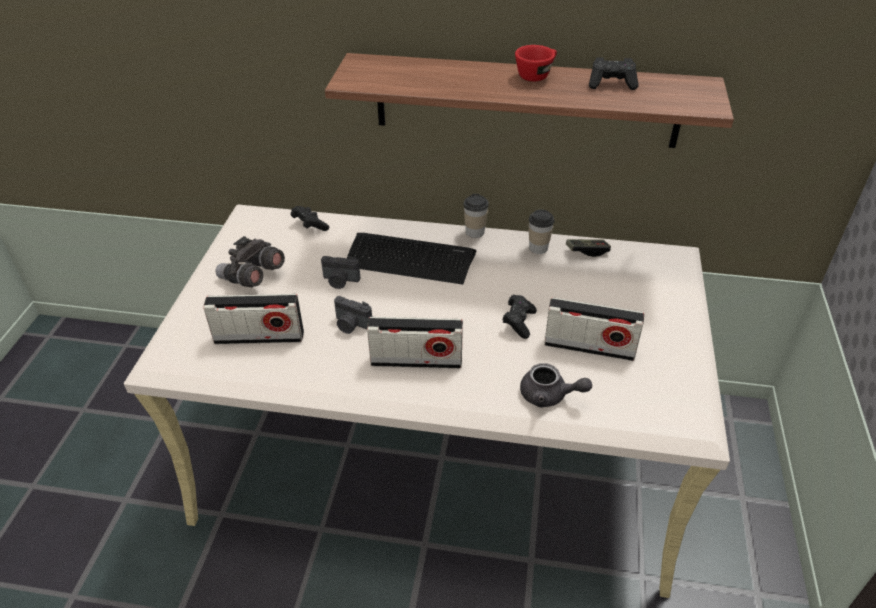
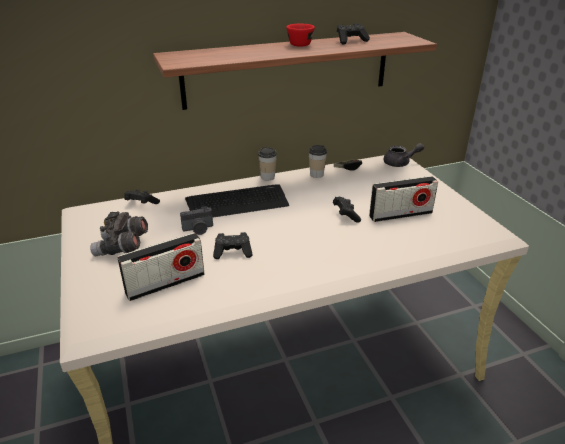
camera: 30 degrees left, 10 degrees down
(351, 325) = (233, 252): camera -> black game controller
(416, 361) = (301, 257): radio -> none
(549, 396) = (405, 247): grey teapot -> grey teapot (400, 163)

